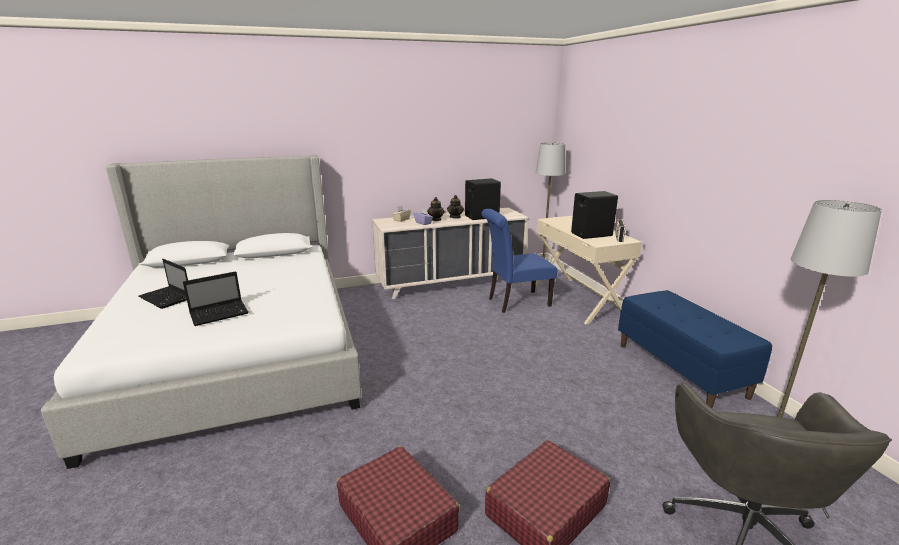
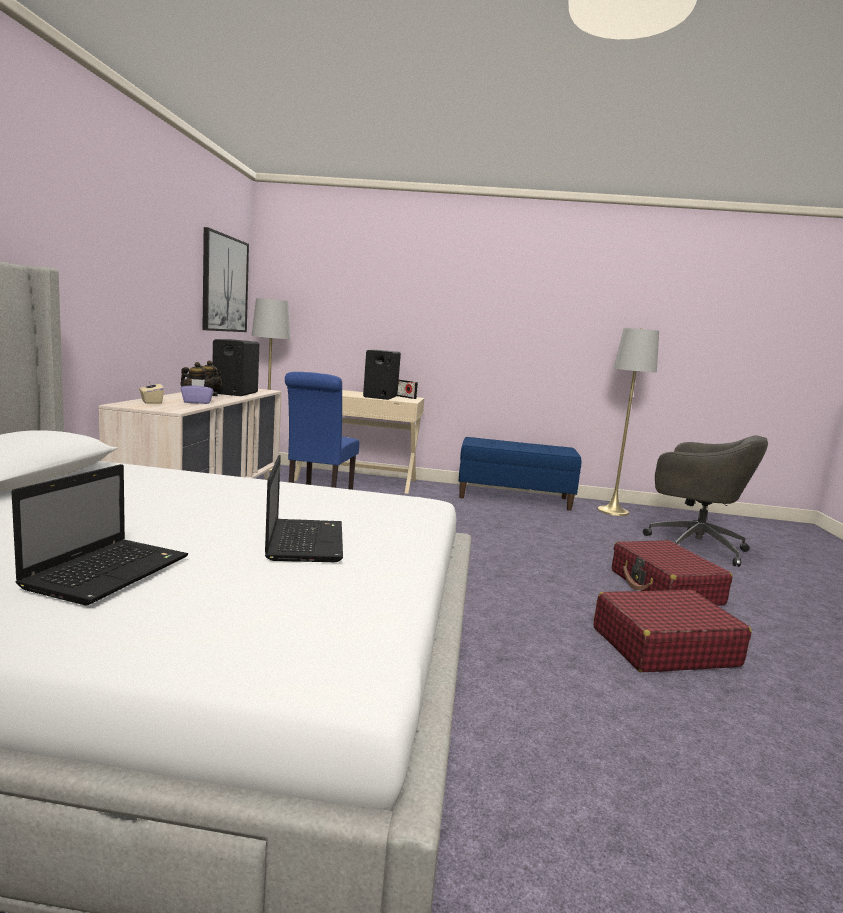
camera: 65 degrees left, 10 degrees down
(166, 298) = (109, 571): laptop -> laptop turned 45 degrees counterclockwise
(514, 135) = (224, 284): none -> picture

